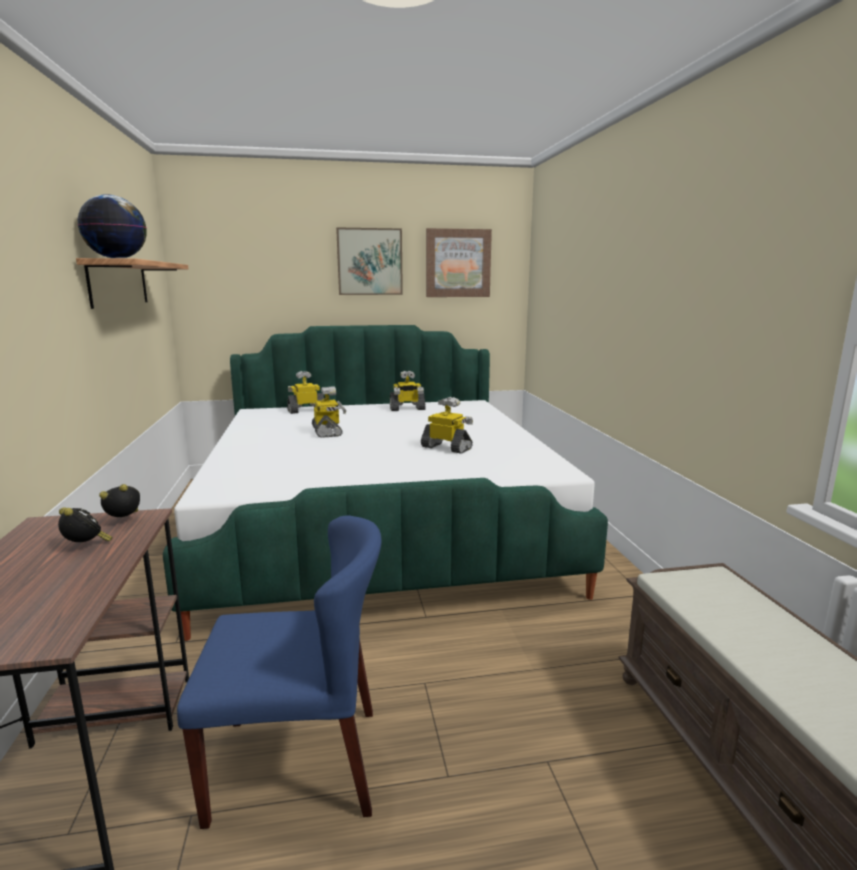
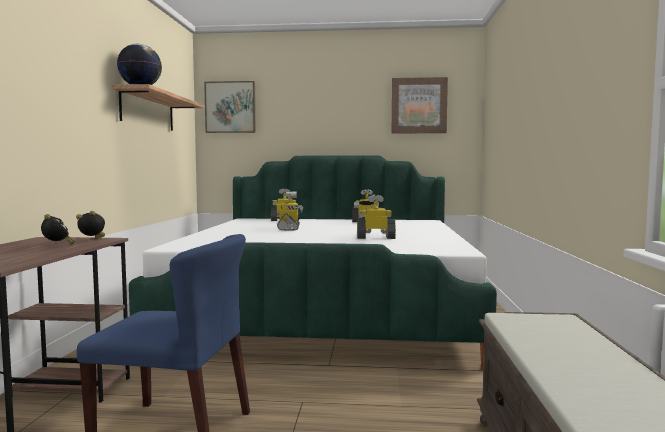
camera: 15 degrees right, 10 degrees down
(369, 262) = (345, 105): picture -> picture (230, 107)
(447, 448) = (376, 237): toy robot -> toy robot turned 45 degrees counterclockwise

